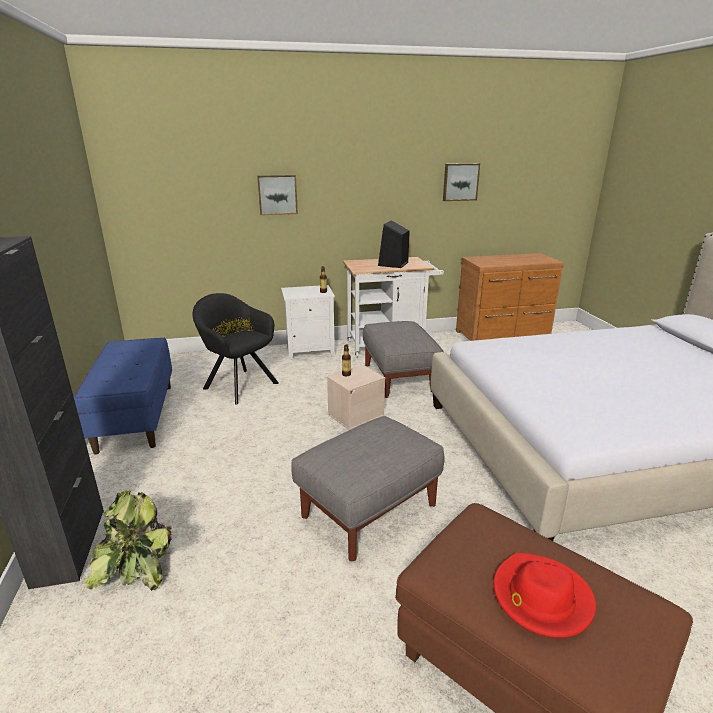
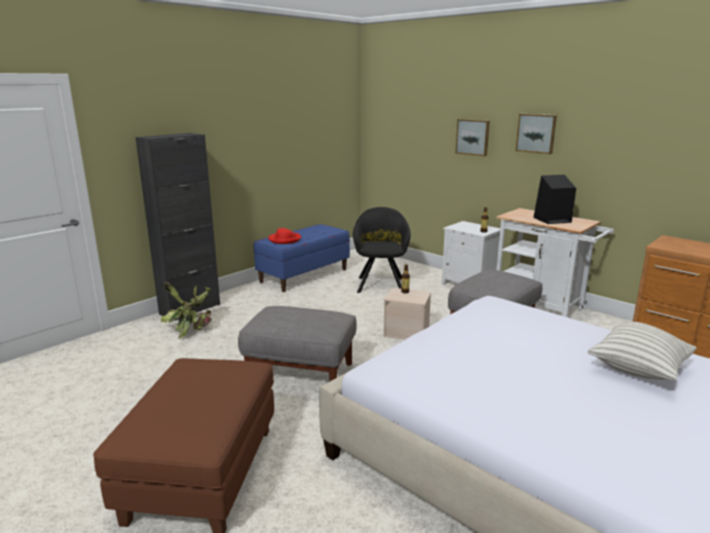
camera: 55 degrees right, 5 degrees down
(460, 182) = (670, 142): picture -> picture (536, 133)
(540, 598) = (178, 394): red hat -> red hat (284, 239)
(626, 350) = (638, 370): none -> pillow

